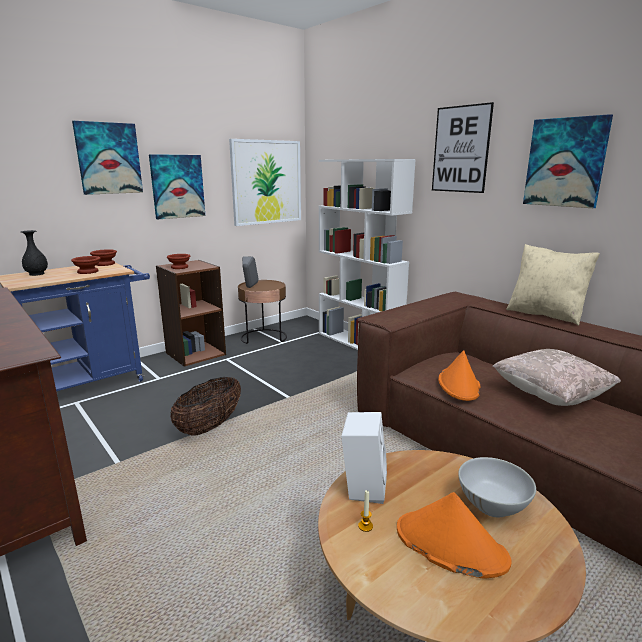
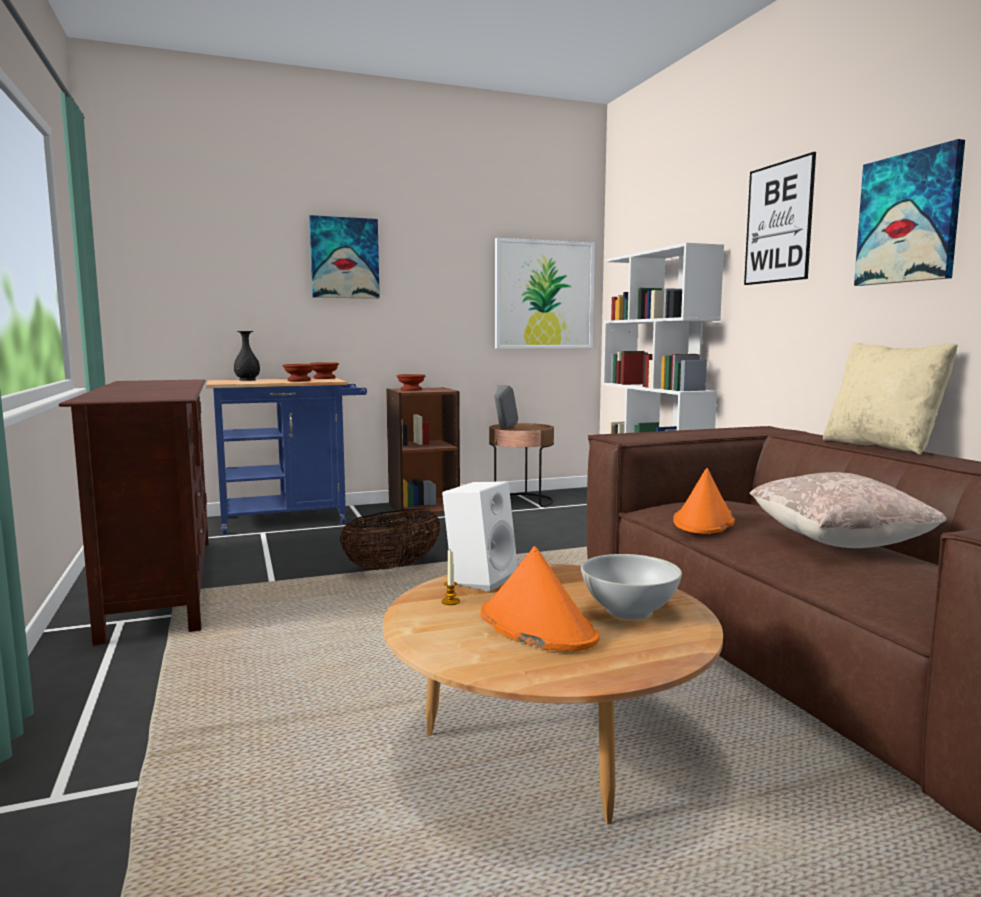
camera: 20 degrees right, 10 degrees down
(177, 186) = (423, 294): picture -> none

